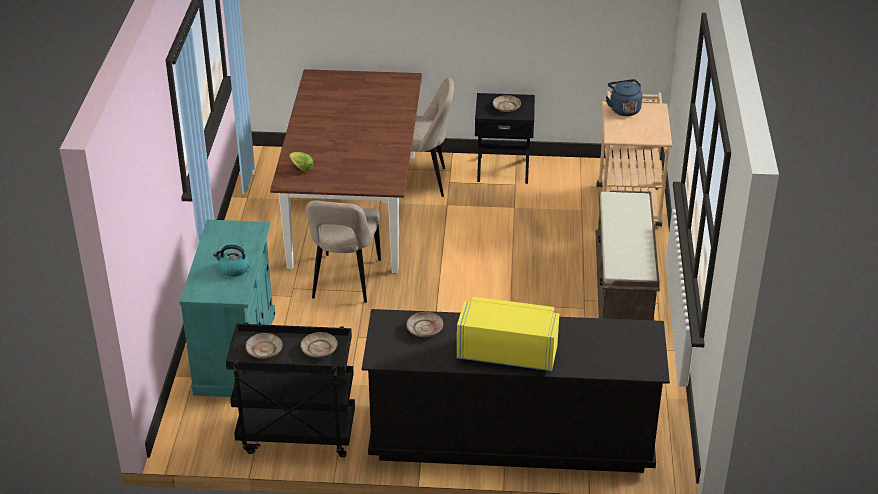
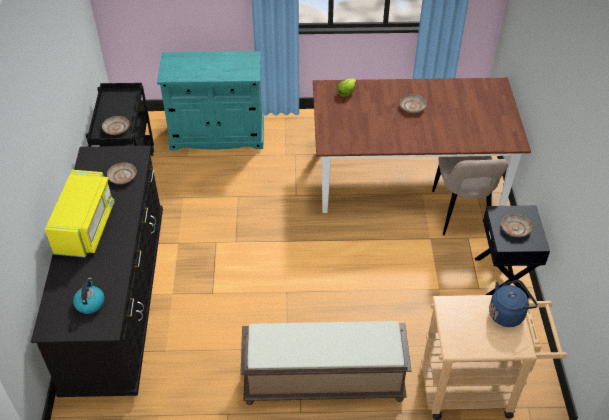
camera: 85 degrees right, 10 degrees up
(233, 269) = (198, 70): kettle -> kettle (90, 303)
(264, 350) = (118, 102): beige plate -> beige plate (412, 107)
(345, 281) = (307, 182): beige chair -> none

